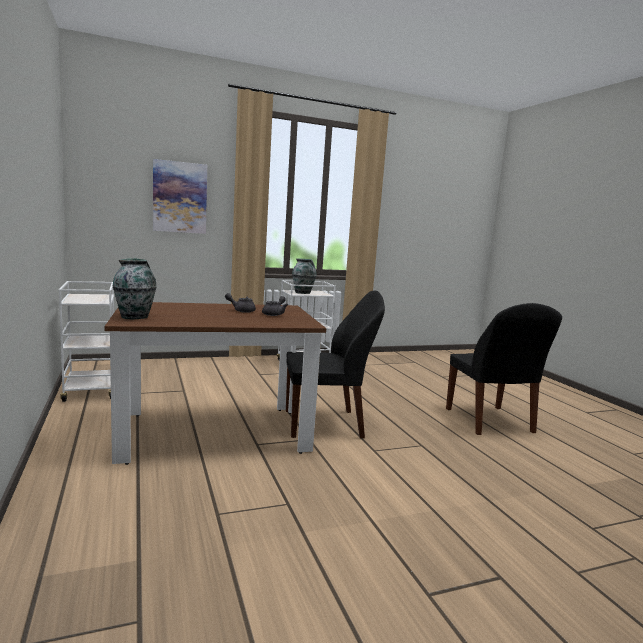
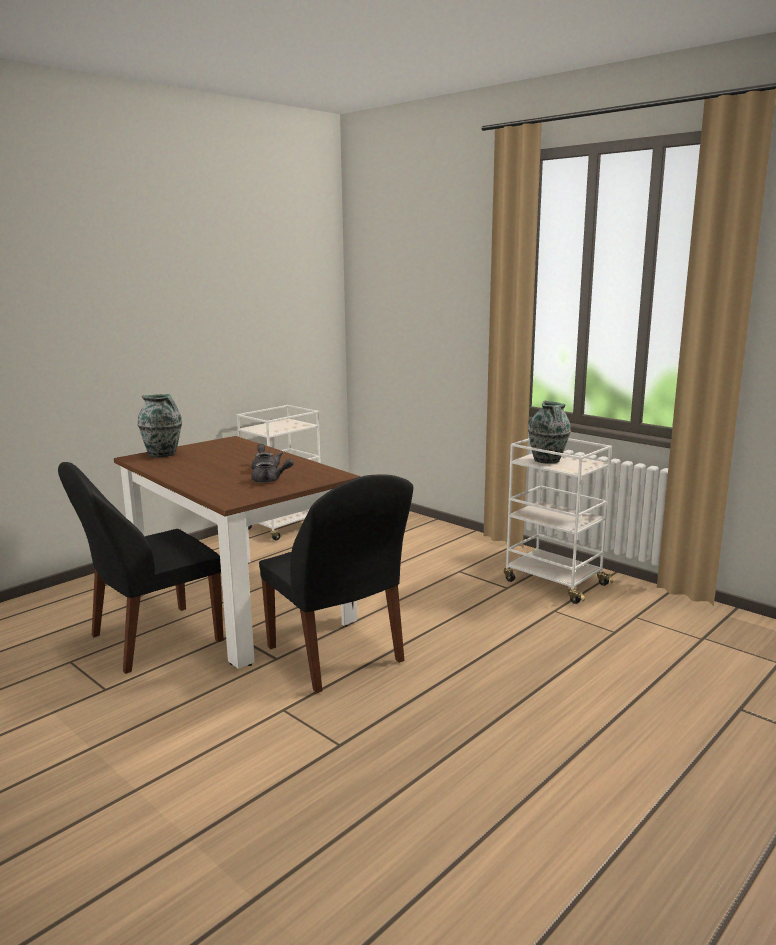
camera: 65 degrees right, 5 degrees up
(179, 197) = (441, 301): picture -> none
(489, 422) = (538, 805): black chair -> black chair (152, 639)

